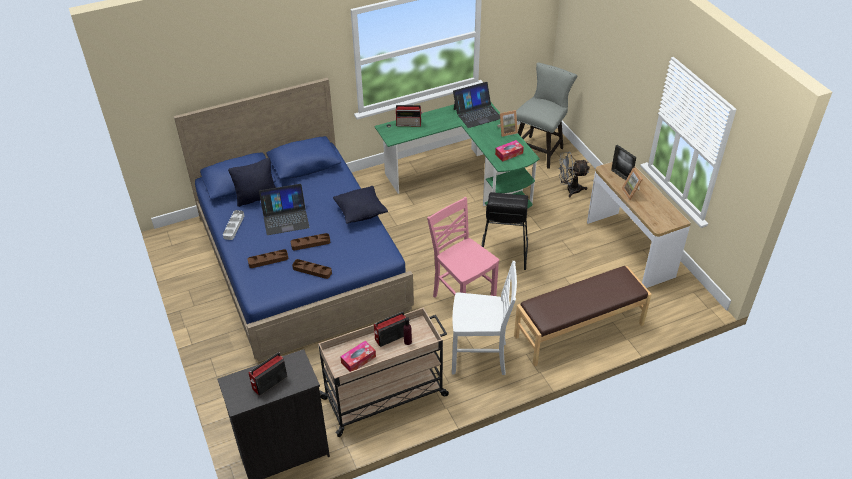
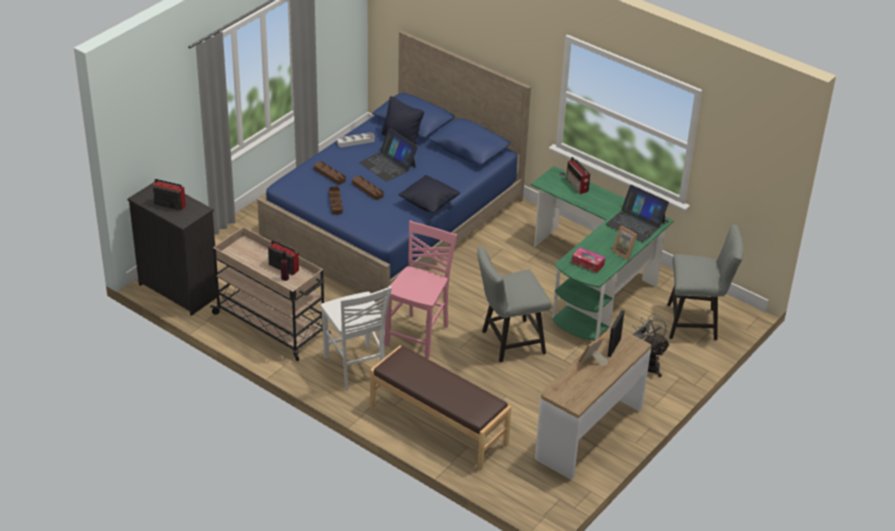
camera: 60 degrees right, 5 degrees down
(358, 360) = (247, 258): tissue box -> none
(503, 252) = (508, 342): black stool -> grey chair

